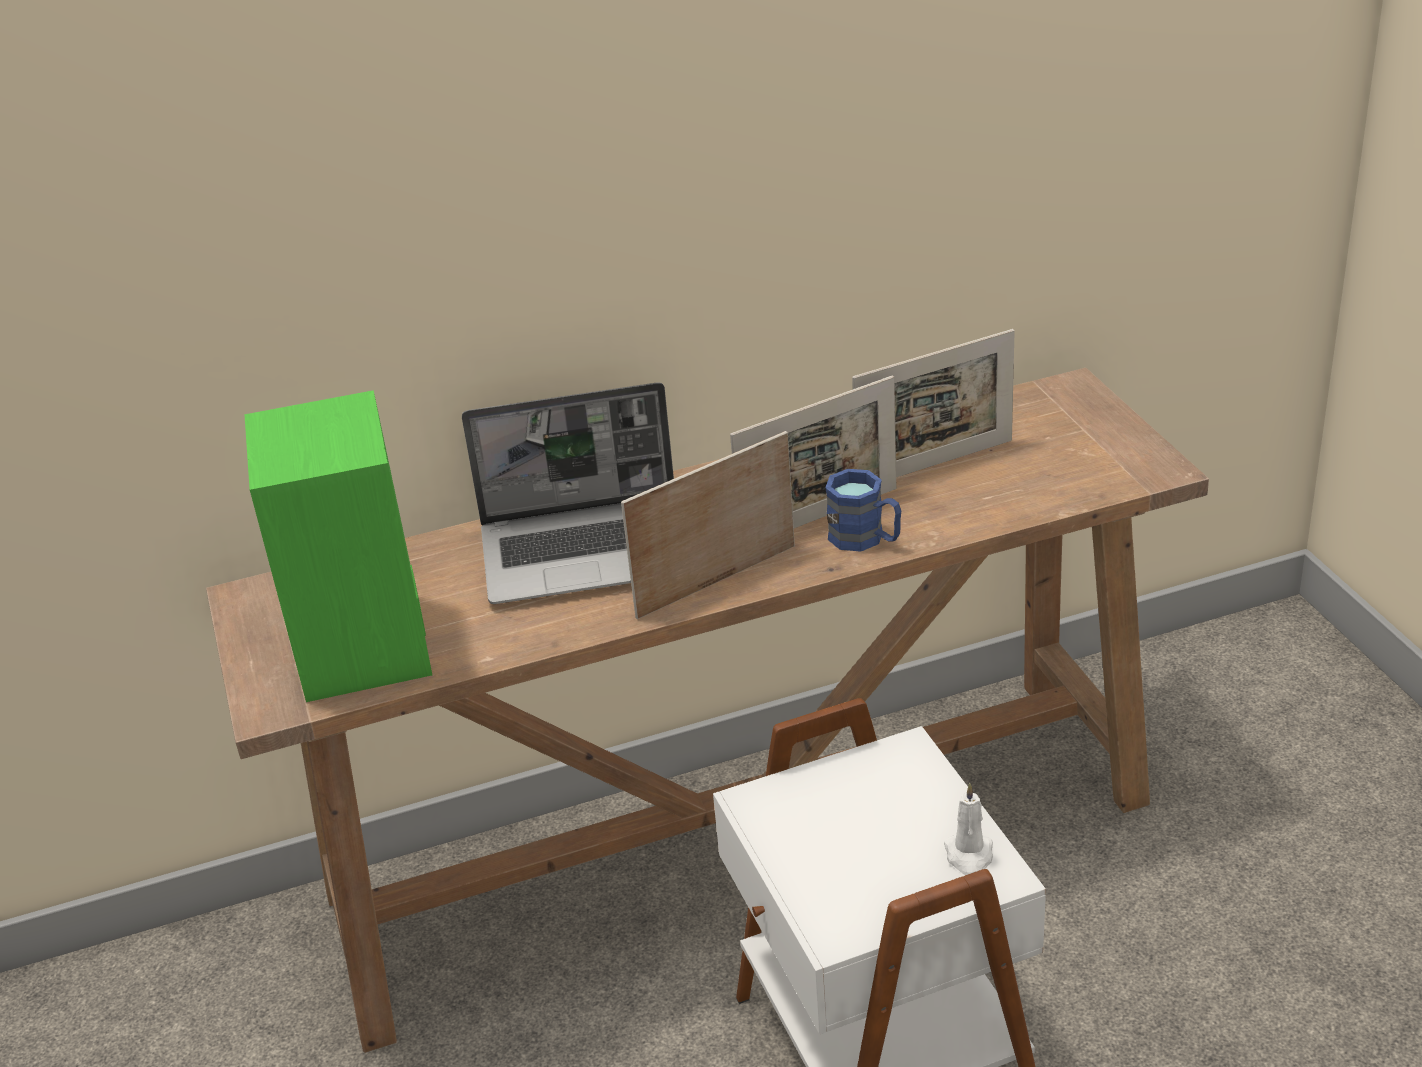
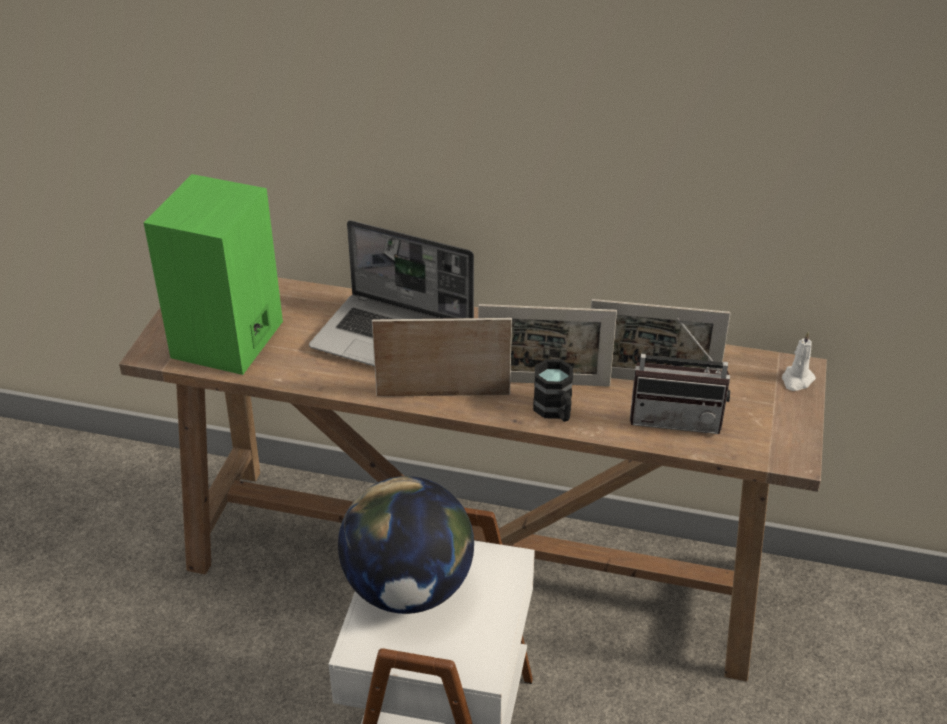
camera: 30 degrees right, 5 degrees up
(824, 840) = (408, 589): none -> globe
(866, 539) = (555, 411): blue mug -> black mug
(969, 856) = (478, 647): white candle -> white candle (797, 380)
(1001, 486) = (676, 417): none -> radio

